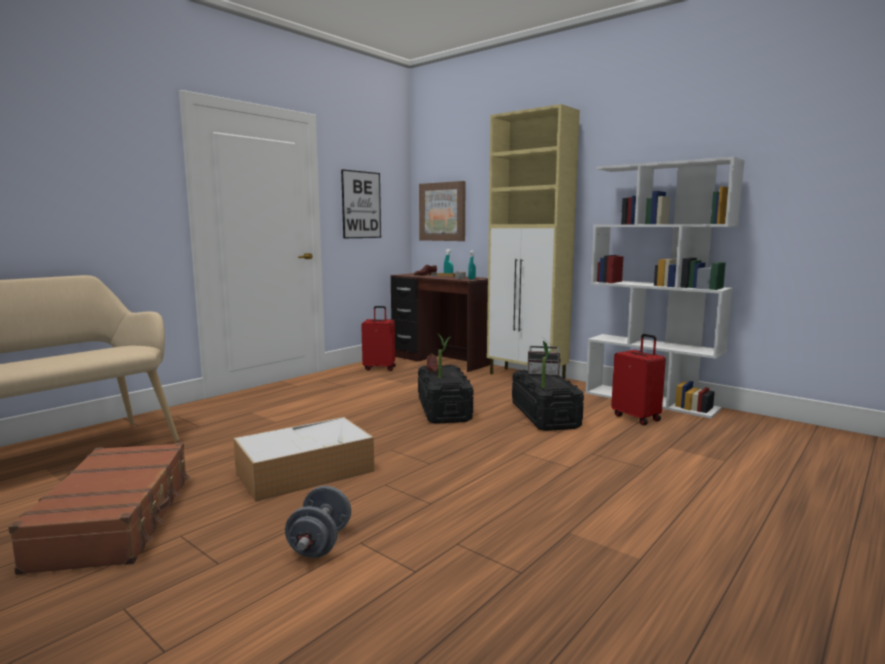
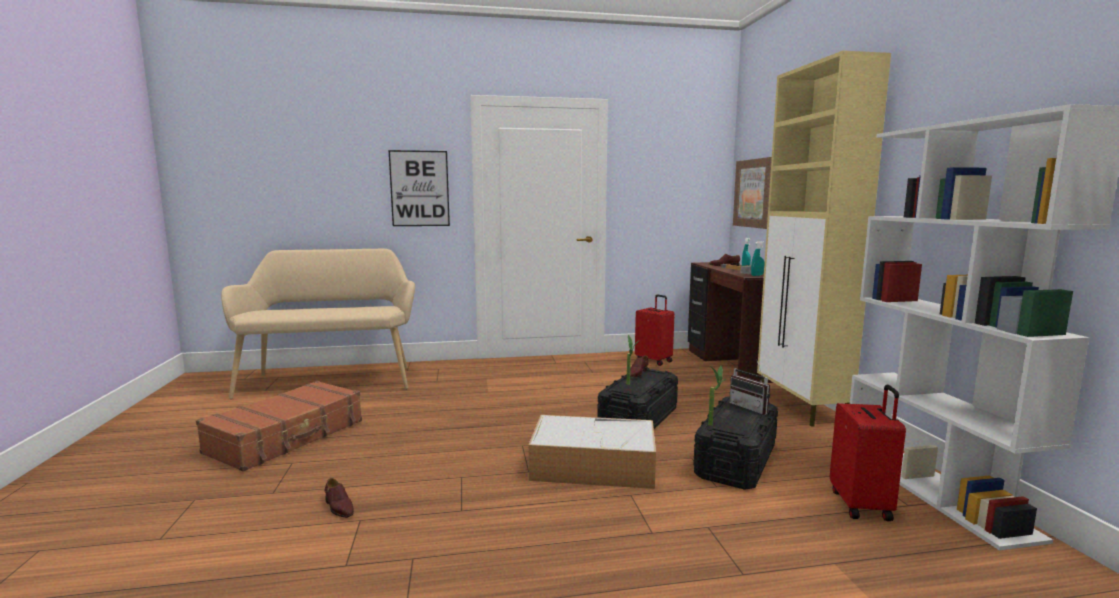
camera: 40 degrees right, 0 degrees up
(306, 471) = (433, 442): storage box -> storage box (595, 466)
(320, 543) = (339, 507): grey dumbbell -> brown shoe
(361, 205) = (660, 187): picture -> picture (419, 188)

